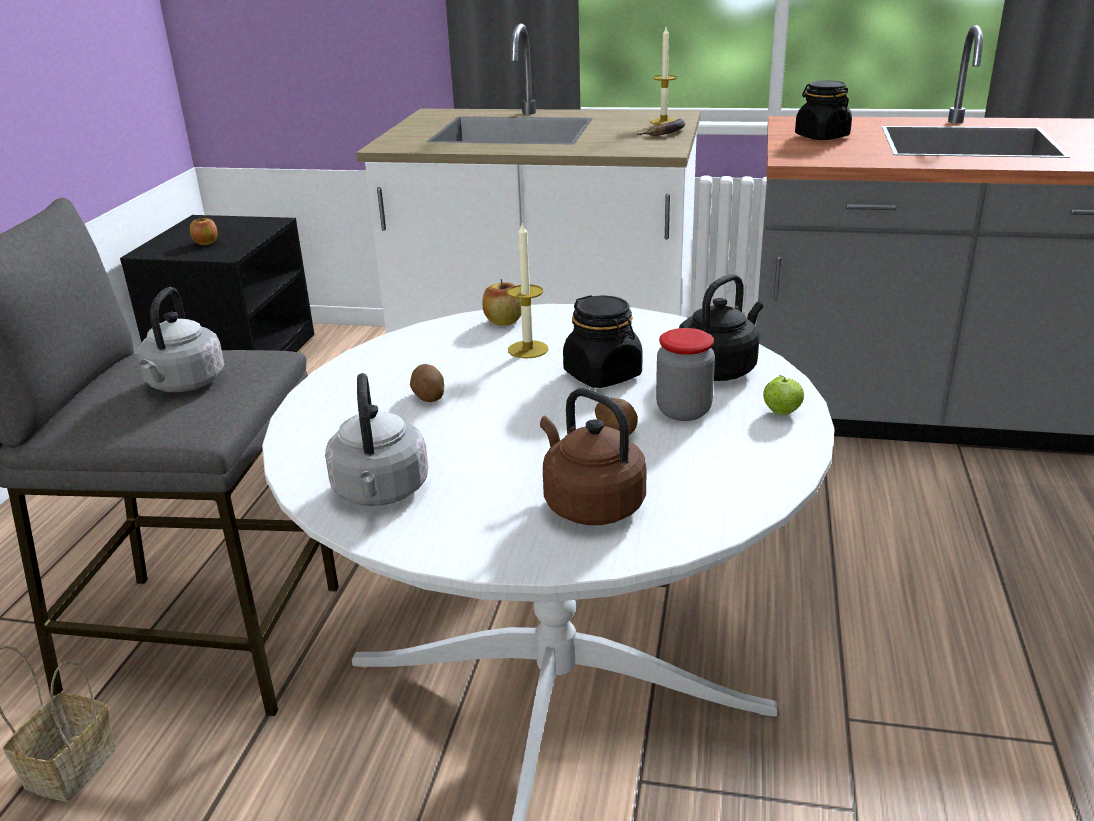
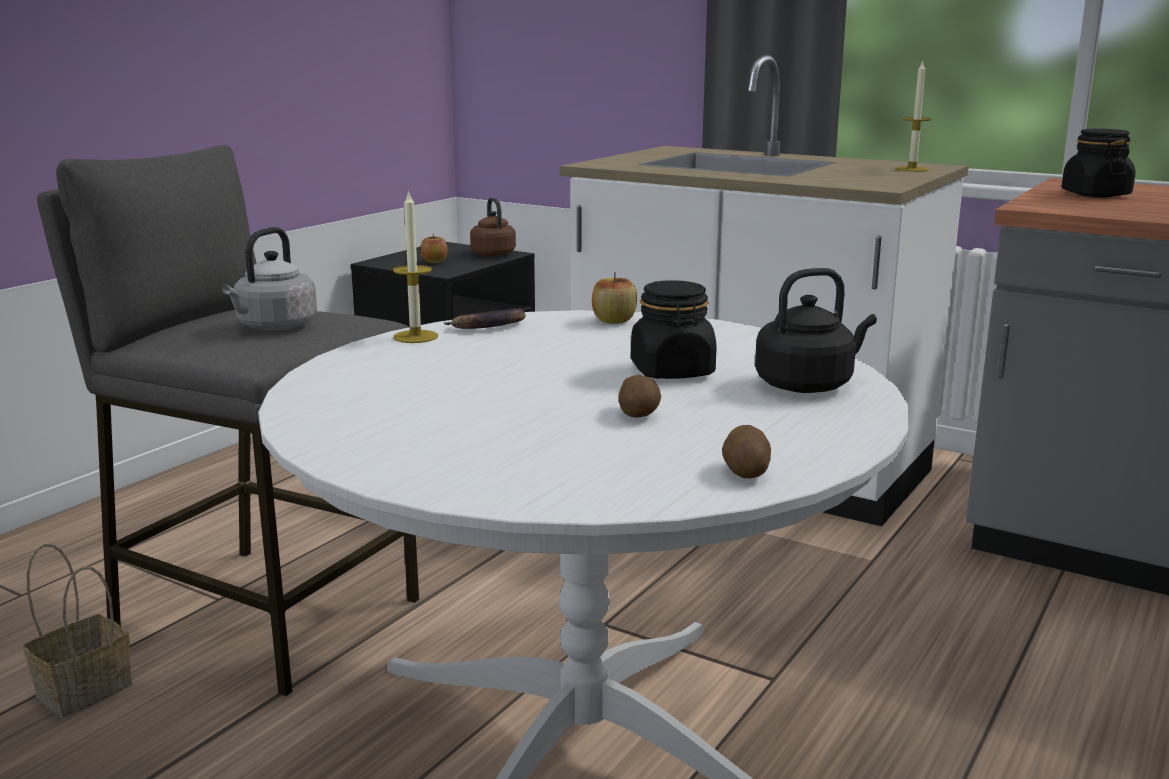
camera: 20 degrees right, 10 degrees down
(380, 493) = (353, 419): grey kettle -> none
(428, 396) = (476, 362): potato -> potato (745, 471)
(528, 349) = (615, 343): candle -> candle (415, 337)
(590, 504) = (546, 461): brown kettle -> brown kettle (492, 254)
(665, 132) = (902, 176): banana -> banana (488, 326)
(683, 411) = (730, 410): jar -> none
(782, 412) = (843, 428): apple -> none

